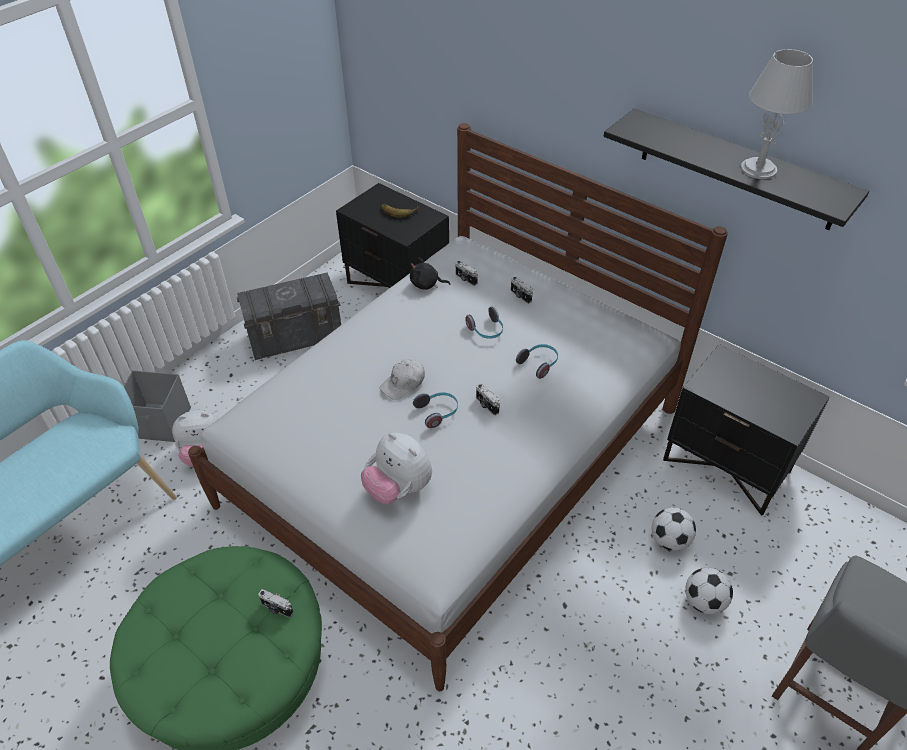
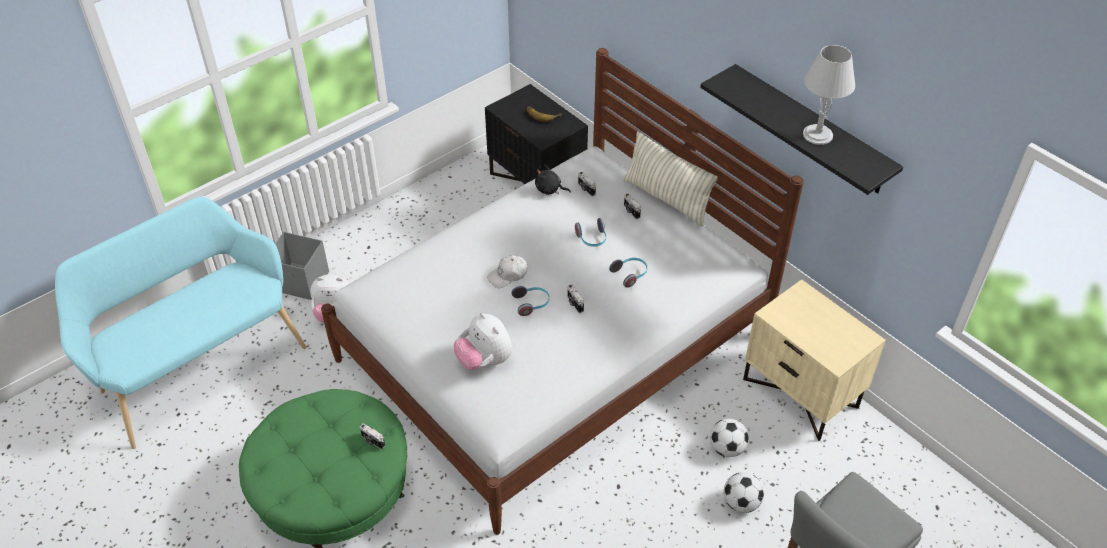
camera: 10 degrees right, 0 degrees up
(296, 337) = (433, 220): grey storage box -> none
(553, 279) = (666, 199): none -> pillow
(727, 465) = (801, 393): black nightstand -> beige nightstand

